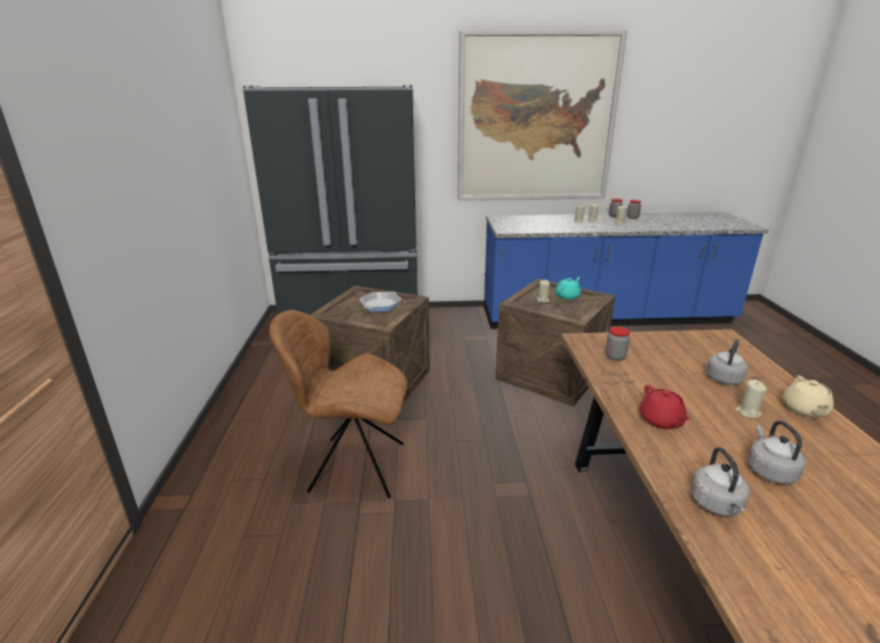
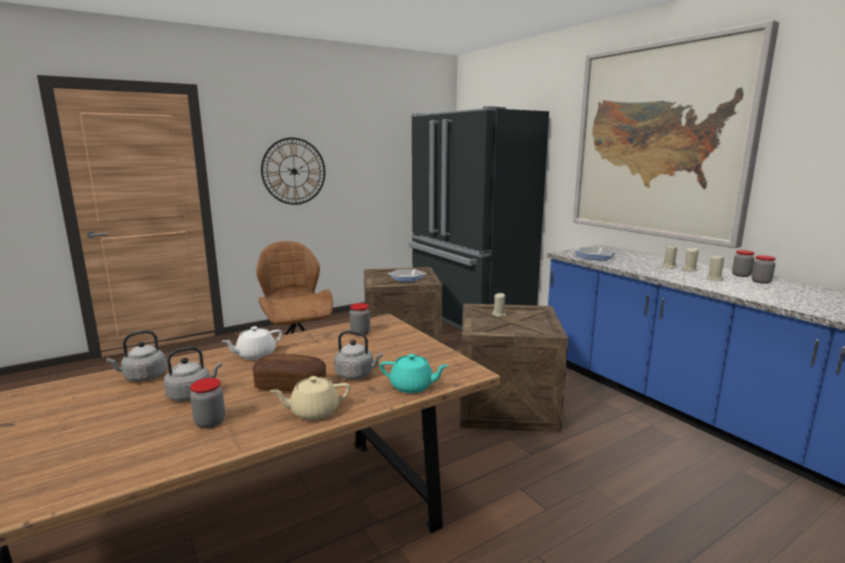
camera: 60 degrees right, 10 degrees down
(141, 200) = (294, 171): none -> wall clock
(527, 227) = (594, 256): none -> frying pan
(567, 296) = (526, 321): turquoise teapot -> turquoise teapot (412, 386)
(661, 421) = (255, 355): red teapot -> white teapot
(747, 412) = (290, 385): beige candle -> bread
(834, 464) = (210, 422): none -> jar

